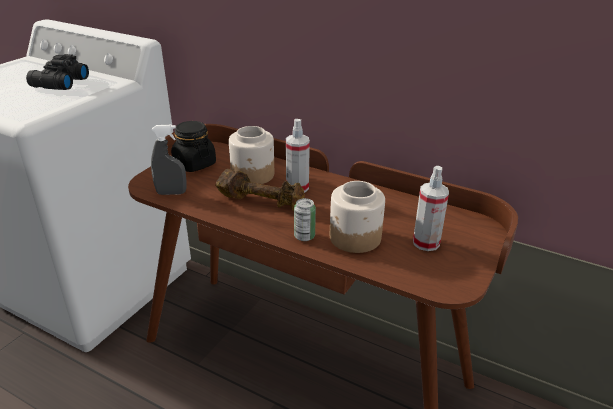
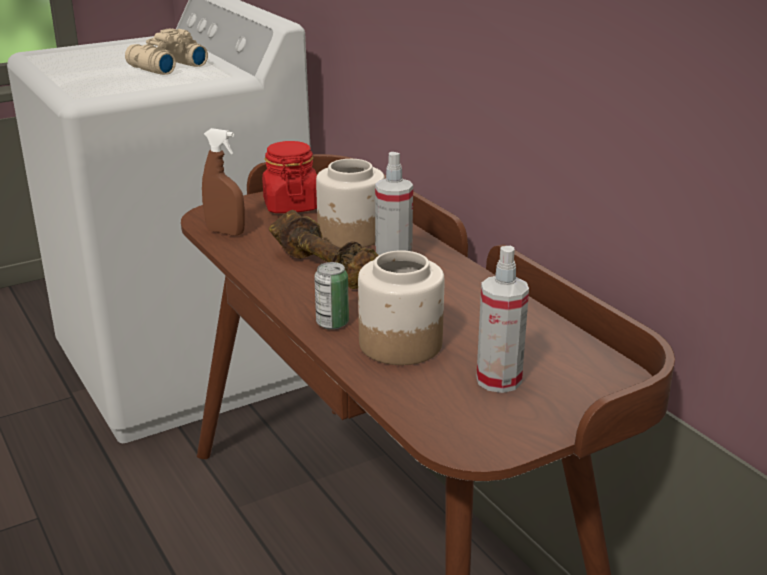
camera: 30 degrees right, 5 degrees down
(58, 83) = (165, 67): black binoculars -> beige binoculars
(171, 193) = (225, 232): grey spray bottle -> brown spray bottle
(194, 164) = (291, 206): black jar -> red jar

